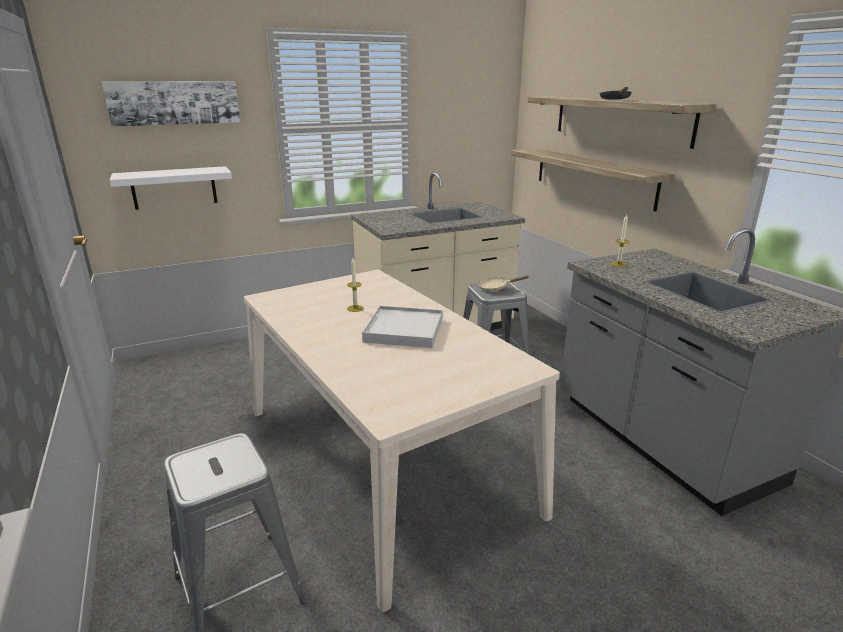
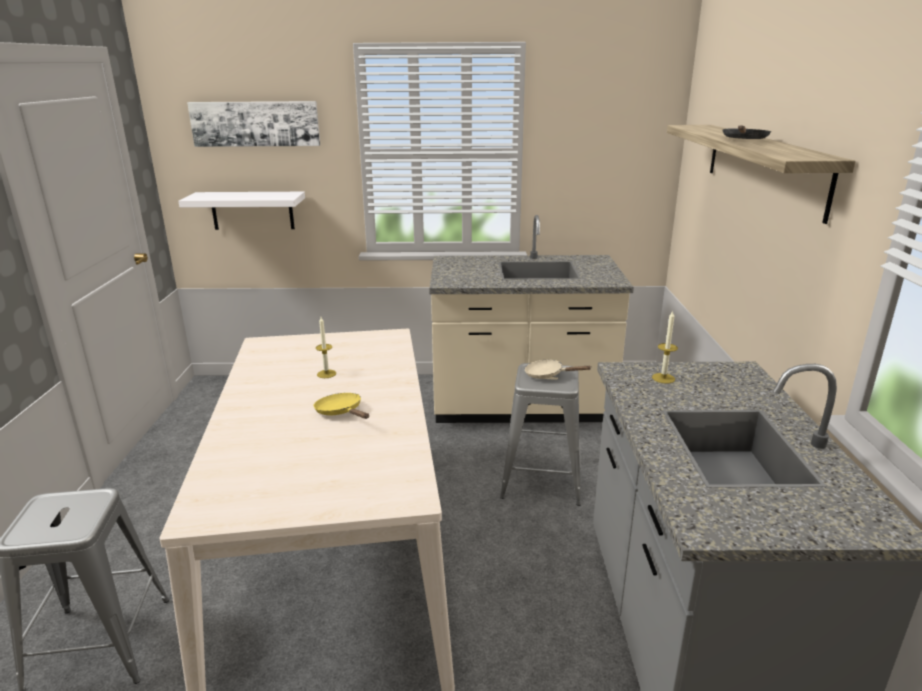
camera: 25 degrees right, 0 degrees up
(404, 330) = (341, 412): white tray -> yellow frying pan
(592, 176) = (733, 242): shelf -> none

